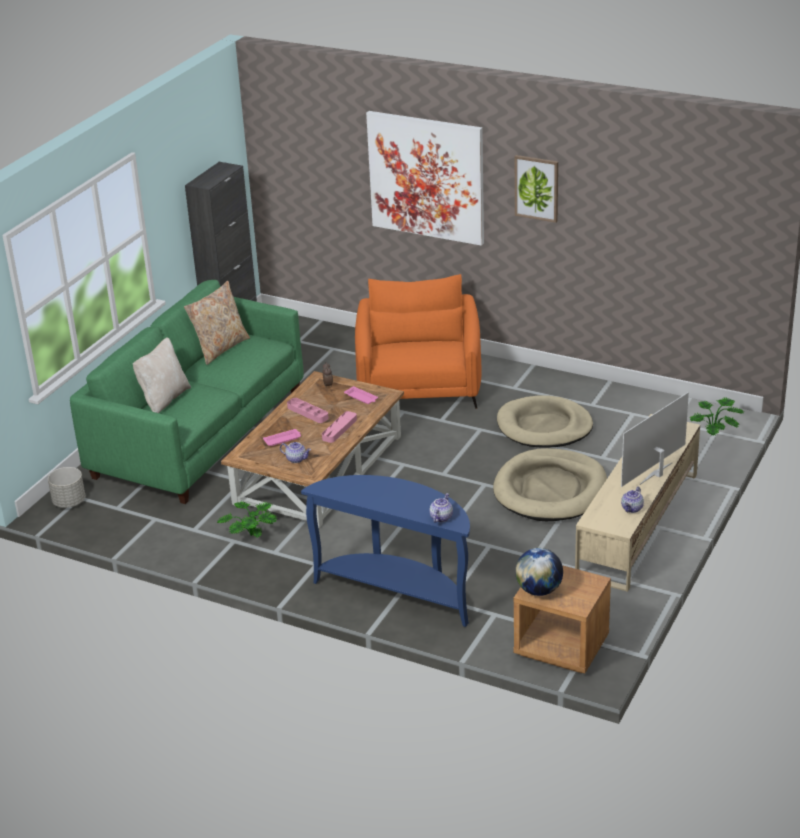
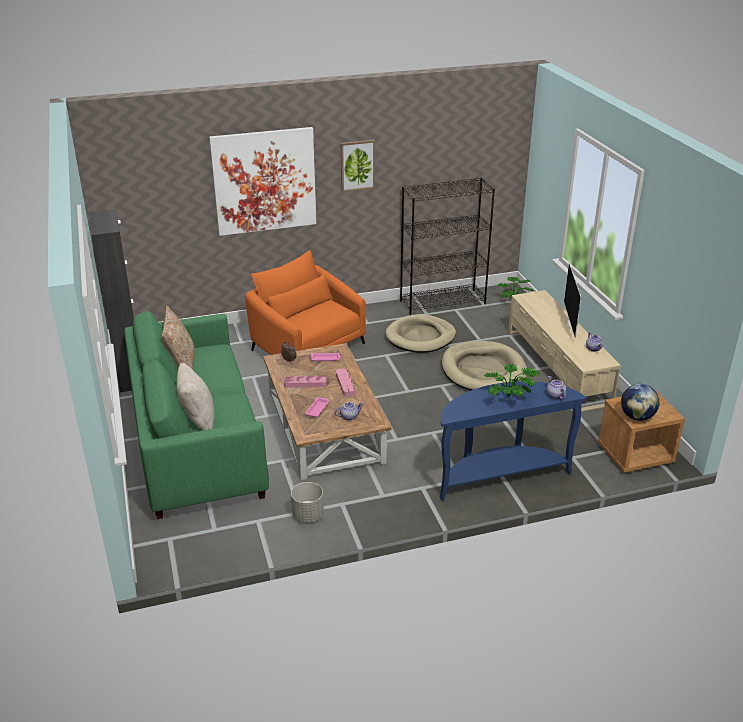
camera: 45 degrees left, 0 degrees up
(69, 502) = (165, 547): grey planter -> grey planter (307, 515)
(251, 537) = (350, 495): potted plant -> potted plant (510, 399)
(632, 399) = (443, 302): none -> black bookcase

